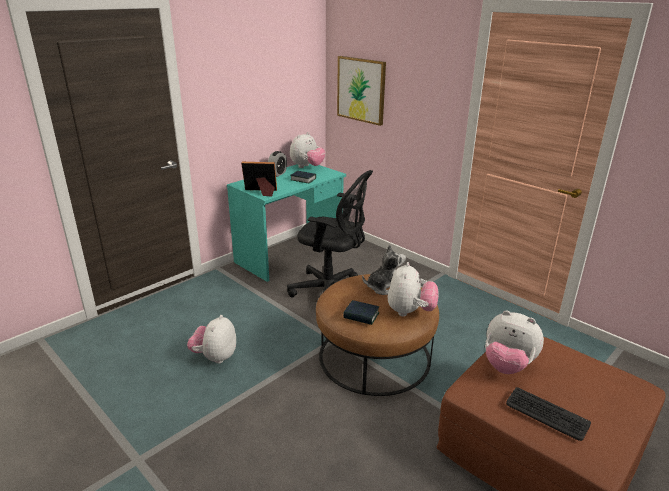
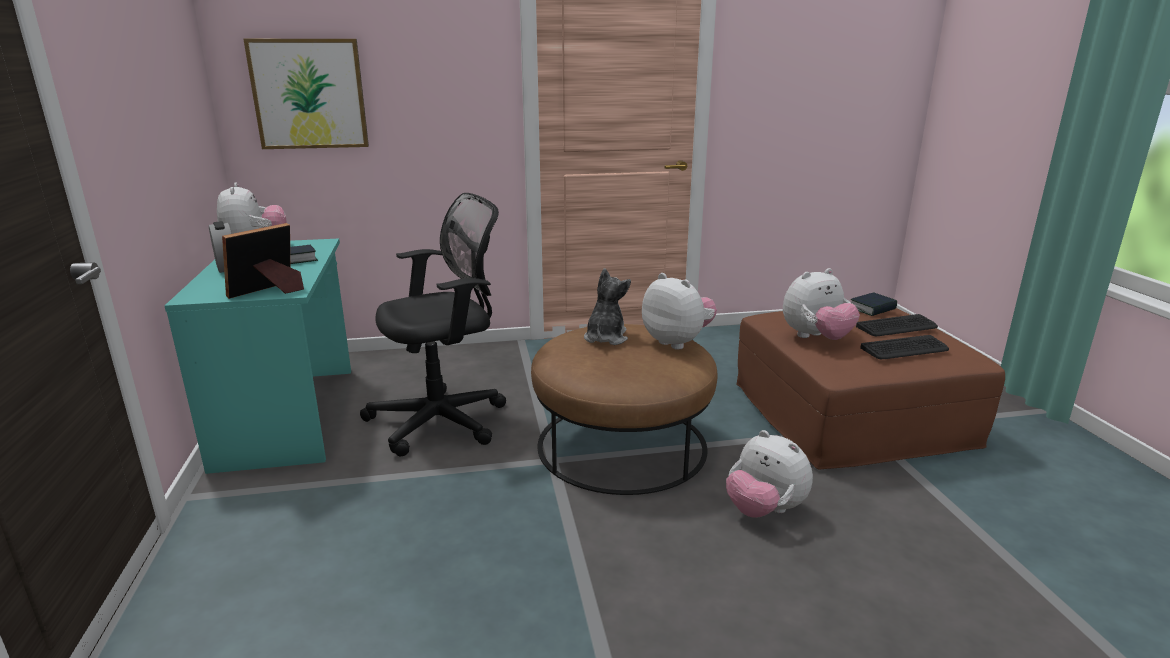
camera: 55 degrees left, 5 degrees down
(215, 357) = (452, 589): plush toy -> plush toy (764, 510)
(361, 316) = (652, 369): book -> book (872, 308)
(587, 401) = (897, 327): none -> keyboard

